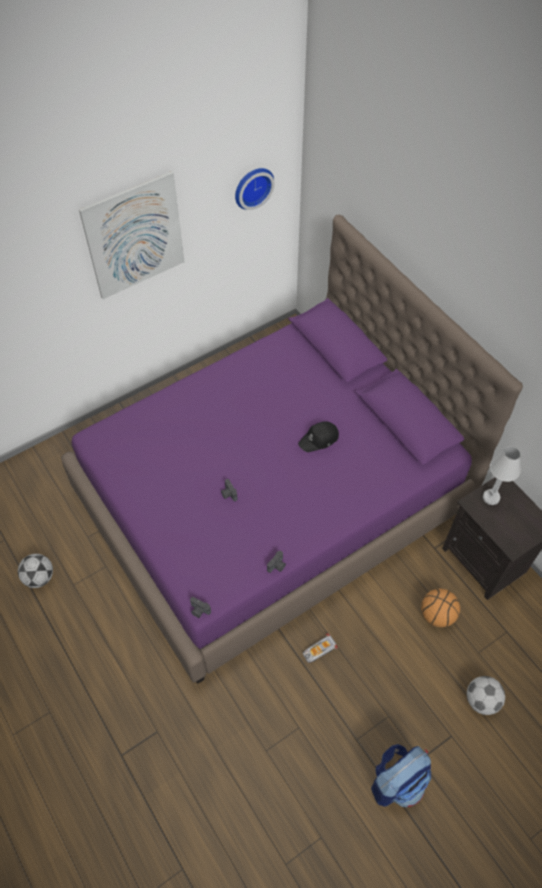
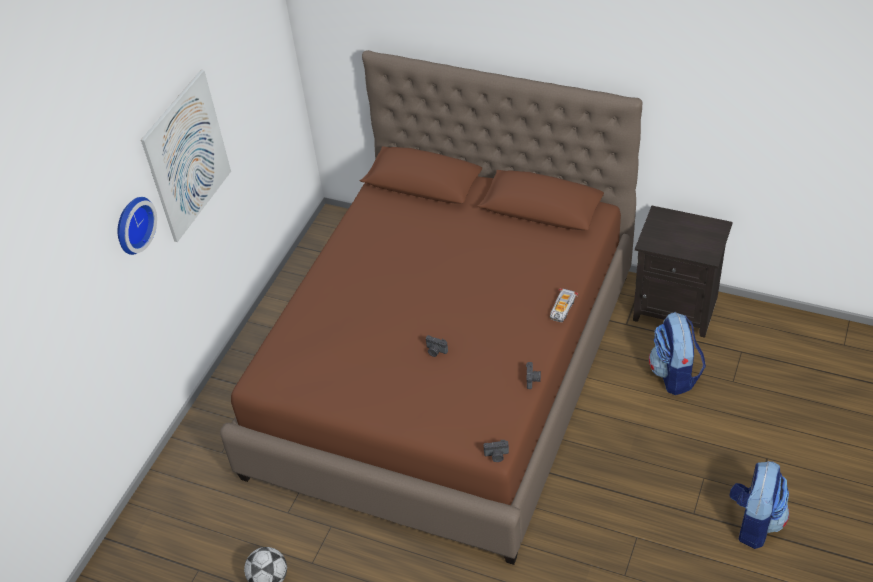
camera: 30 degrees left, 10 degrees down
(252, 186) = (262, 65): wall clock -> wall clock (132, 224)
(272, 500) = (446, 372): purple bed -> brown bed
(319, 439) = (477, 263): black cap -> none
(319, 650) = (599, 466): toy car -> toy car (562, 308)
(437, 615) = (674, 374): basketball -> backpack
(481, 700) = (767, 415): football -> none
(491, 497) = (659, 230): white table lamp -> none

